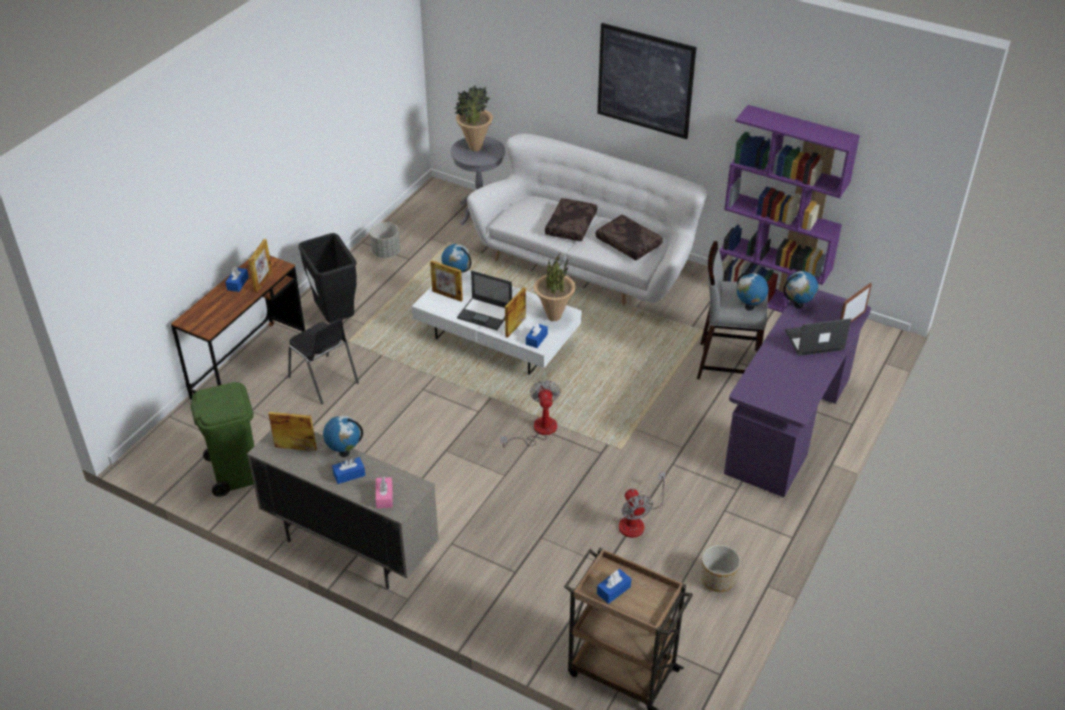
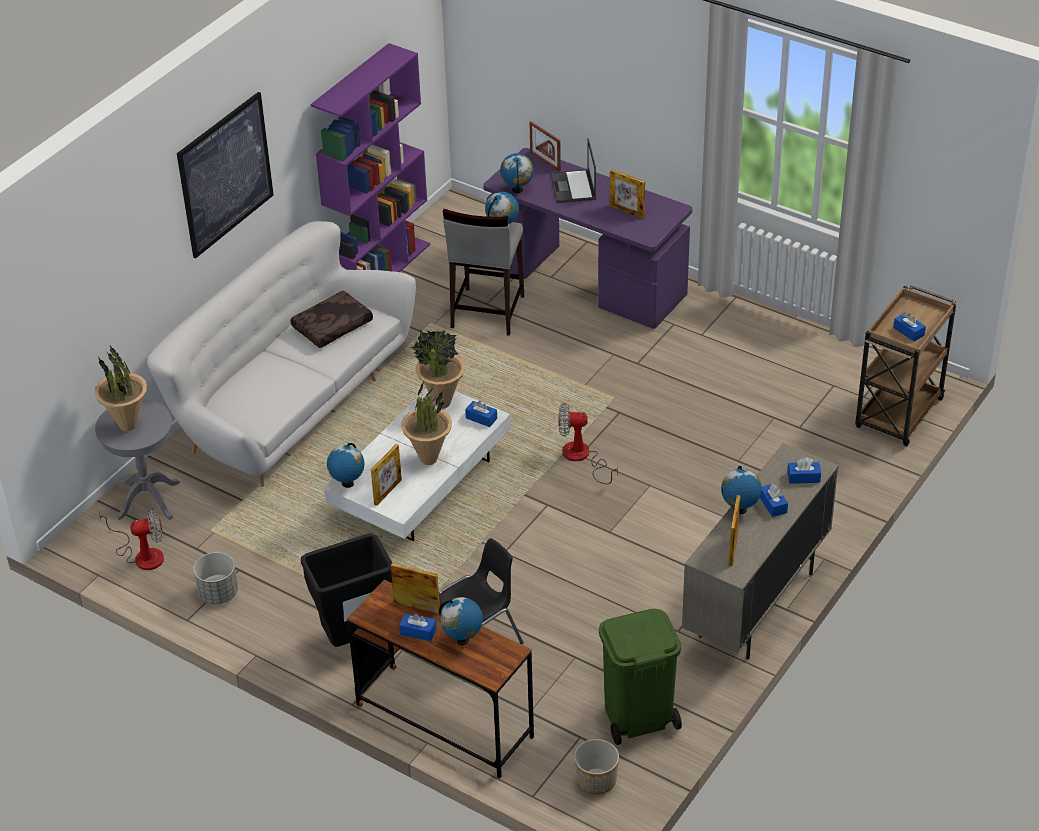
camera: 85 degrees left, 0 degrees up
(225, 305) = (462, 640): none -> globe
(384, 497) = (803, 477): pink tissue box -> blue tissue box
(485, 314) = (428, 459): laptop -> potted plant
(515, 327) = (457, 434): picture frame -> picture frame (626, 211)
(570, 225) = (283, 371): brown pillow -> none
(637, 521) = (716, 393): fan -> fan (142, 554)
(718, 580) = (789, 347): planter -> planter (597, 780)

